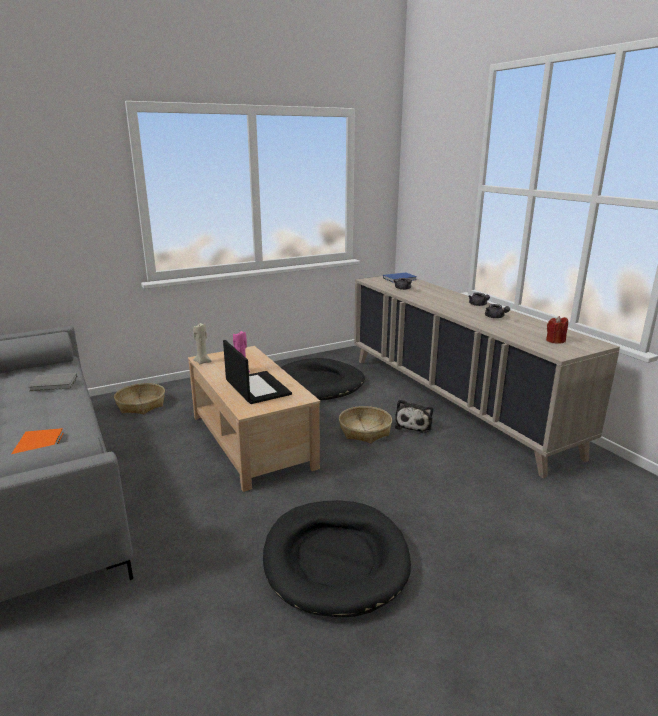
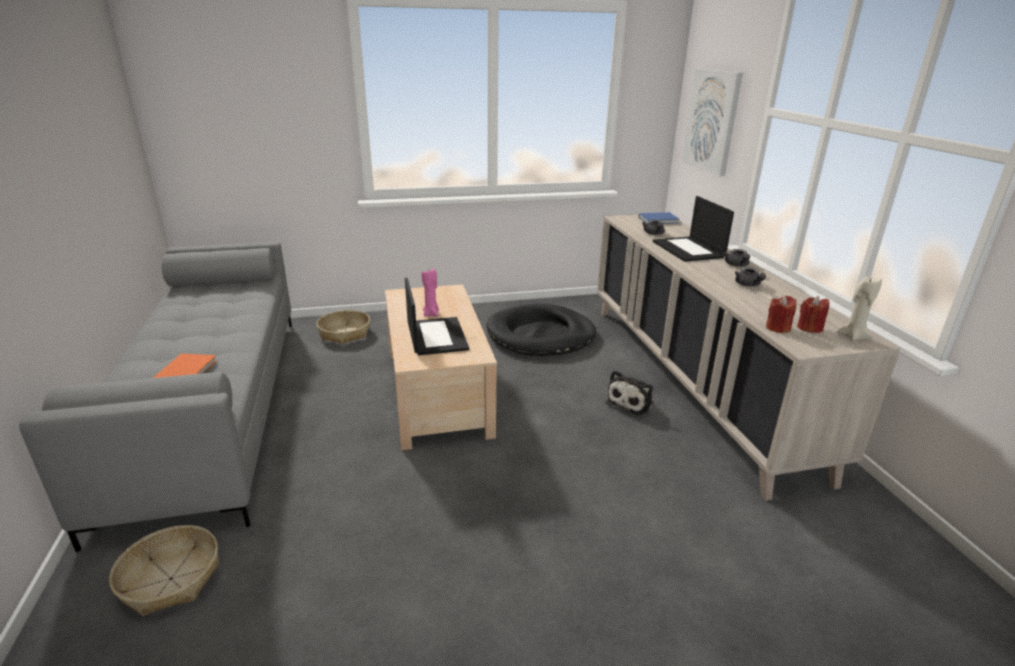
camera: 15 degrees right, 5 degrees up
(55, 384) = (240, 304): grey book -> none
(203, 362) = (397, 297): beige candle -> beige candle (852, 336)
(335, 559) = (463, 551): black dog bed -> none
(365, 431) = (568, 401): basket -> basket (171, 579)
(431, 198) = (712, 121): none -> picture
(437, 297) = (689, 249): none -> laptop
(534, 343) = (778, 328): none -> red candle

